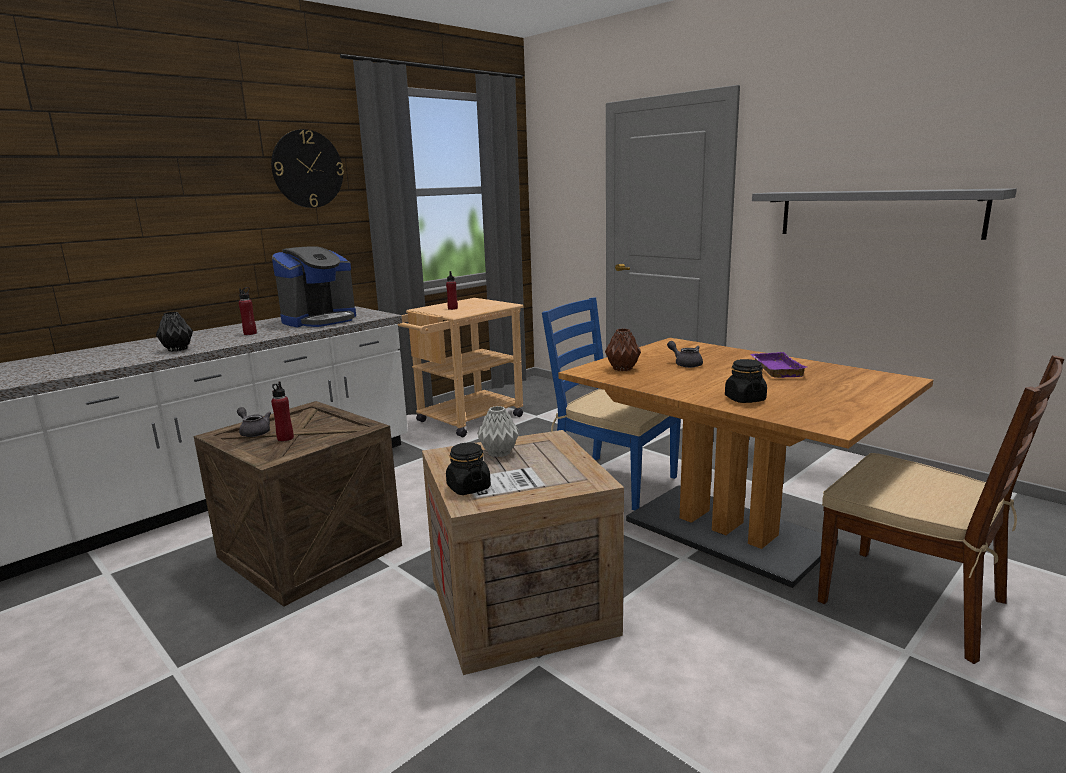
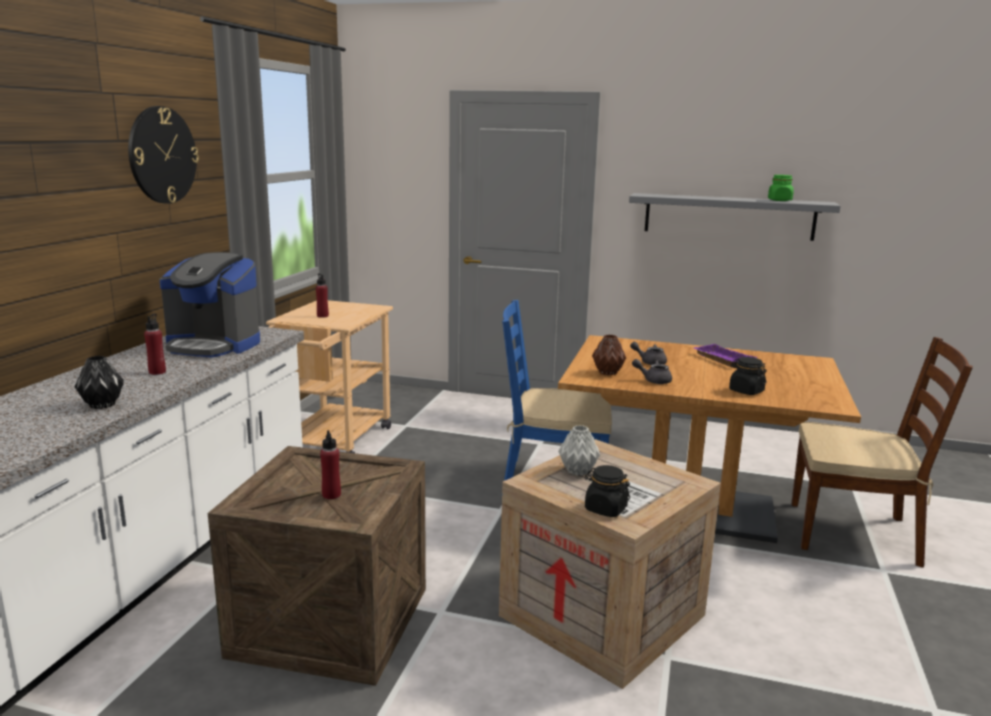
camera: 30 degrees left, 0 degrees up
(254, 432) = (278, 494): grey teapot -> grey teapot (653, 380)
(320, 320) = (213, 345): coffee machine -> coffee machine turned 90 degrees clockwise
(932, 189) = (779, 200): none -> green jar

